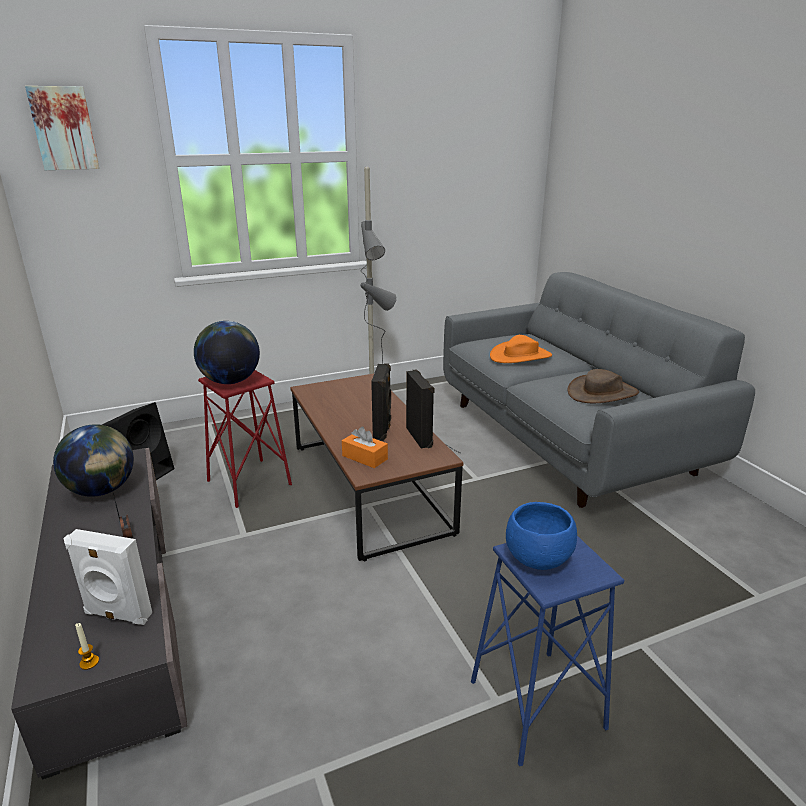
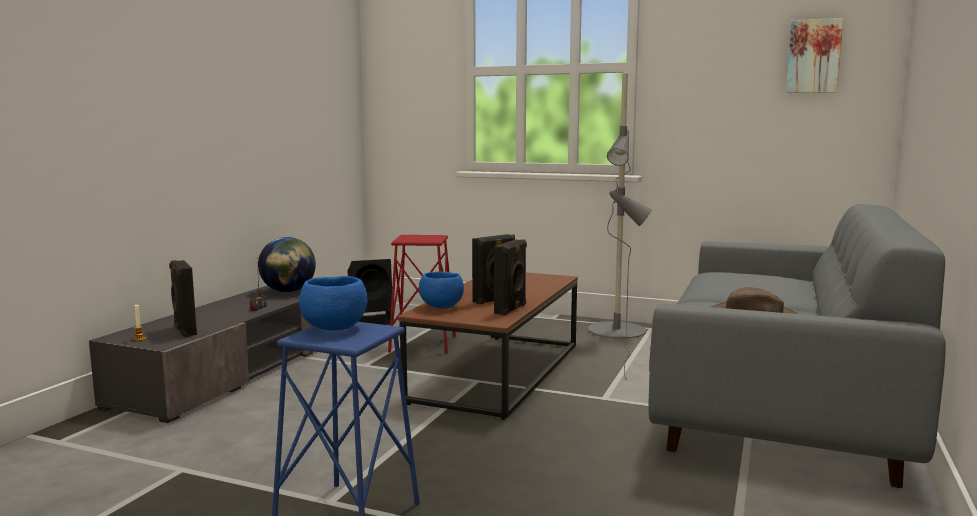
camera: 45 degrees right, 15 degrees down
(64, 128) = (402, 47): picture -> picture (813, 56)
(117, 615) = (184, 330): white speaker -> black speaker
(230, 381) = (414, 238): globe -> none
(365, 457) = (442, 307): orange tissue box -> blue bowl
(520, 356) = (736, 285): orange hat -> none

